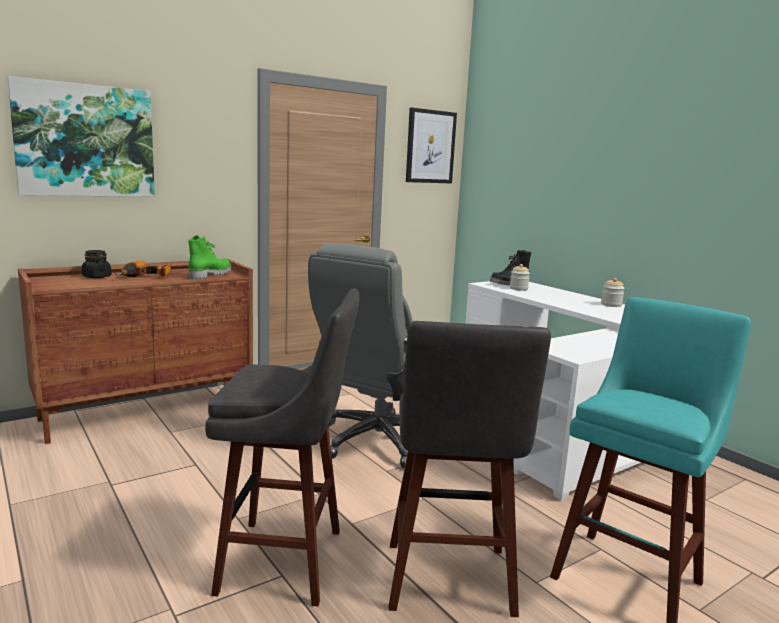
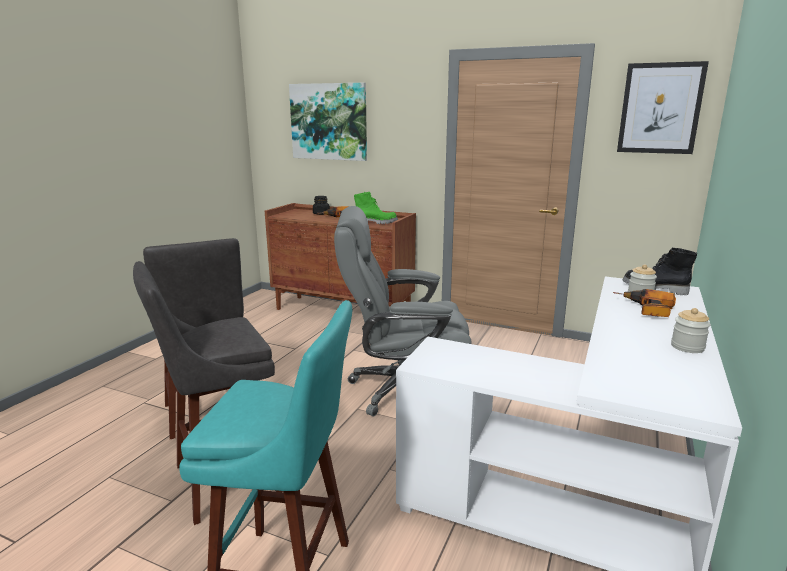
camera: 60 degrees right, 5 degrees up
(545, 294) = (645, 310): none -> power drill

